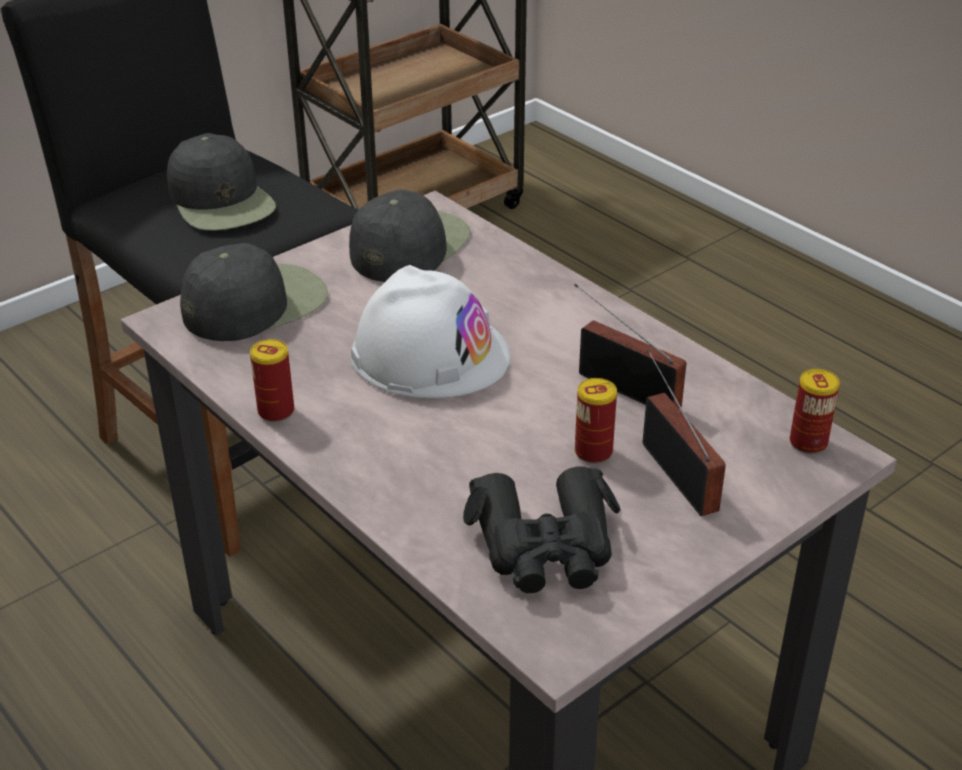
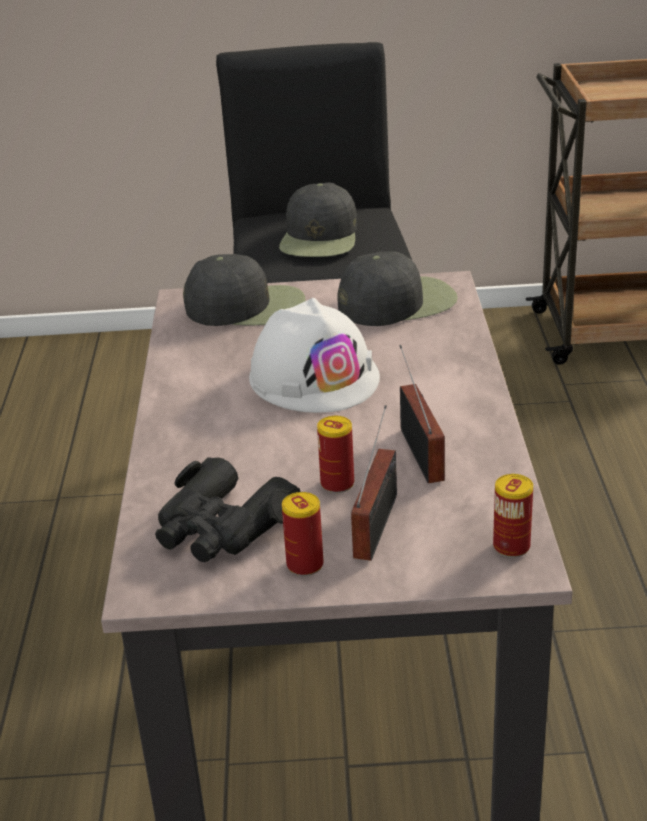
camera: 40 degrees right, 5 degrees down
(276, 411) = (172, 376): can -> can (305, 565)

